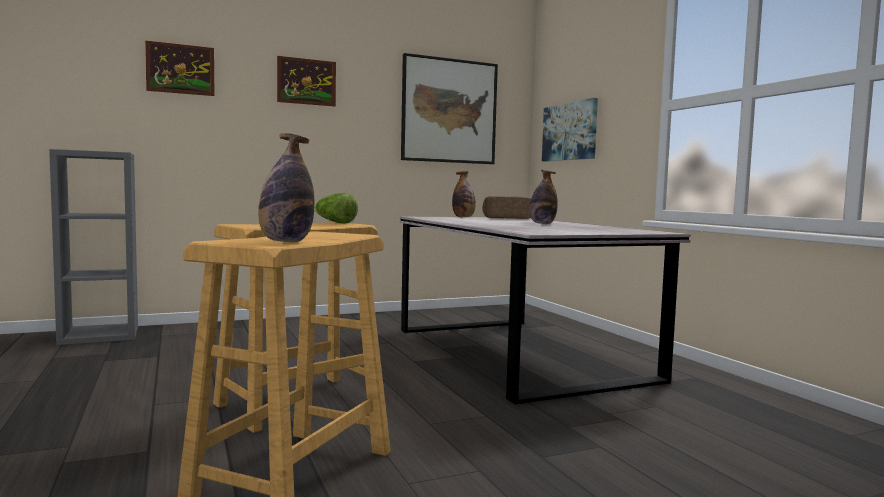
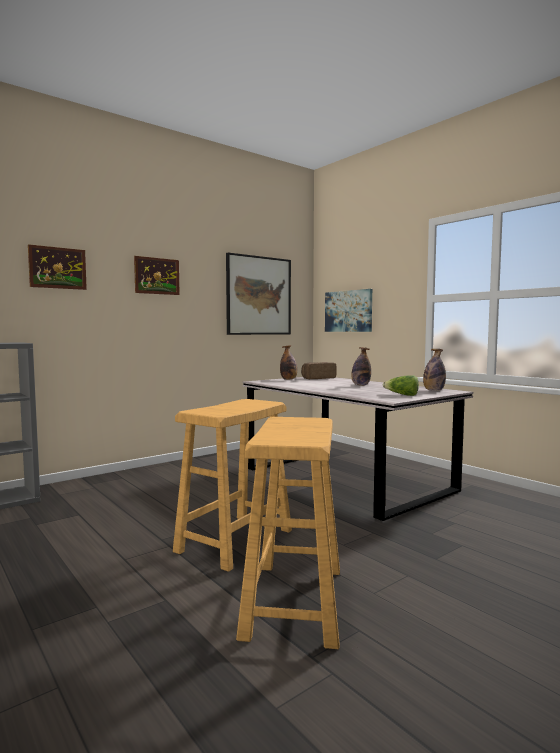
camera: 15 degrees left, 0 degrees up
(285, 242) = (306, 436): bottle -> bottle (433, 390)
(334, 222) = (247, 400): lettuce -> lettuce (402, 395)

